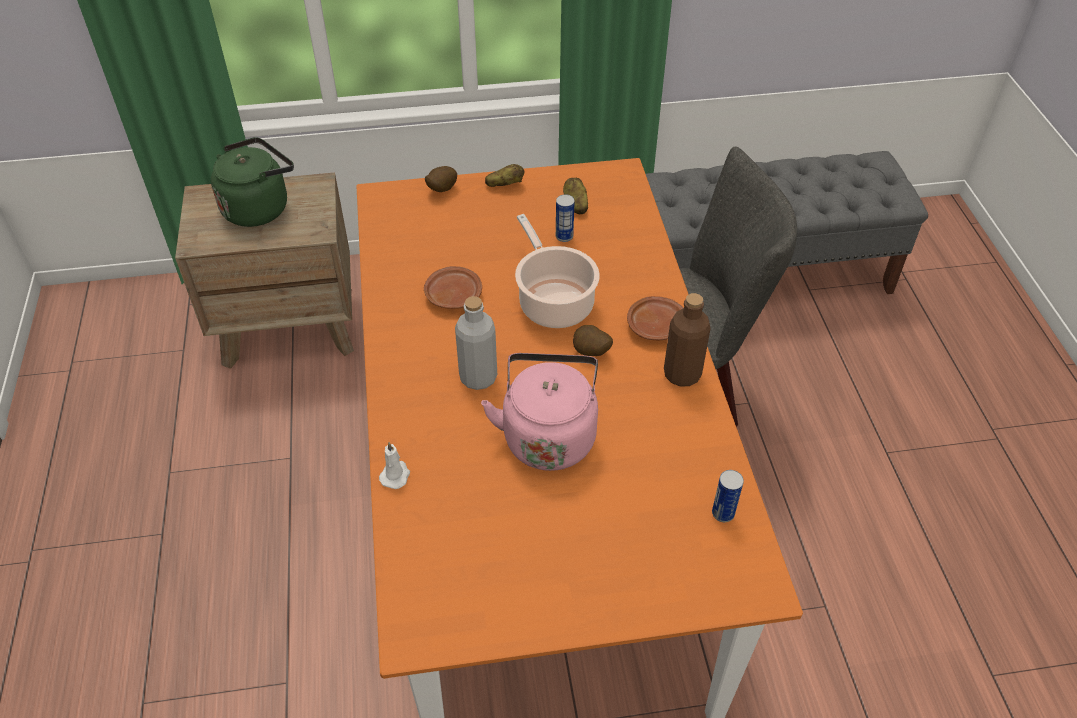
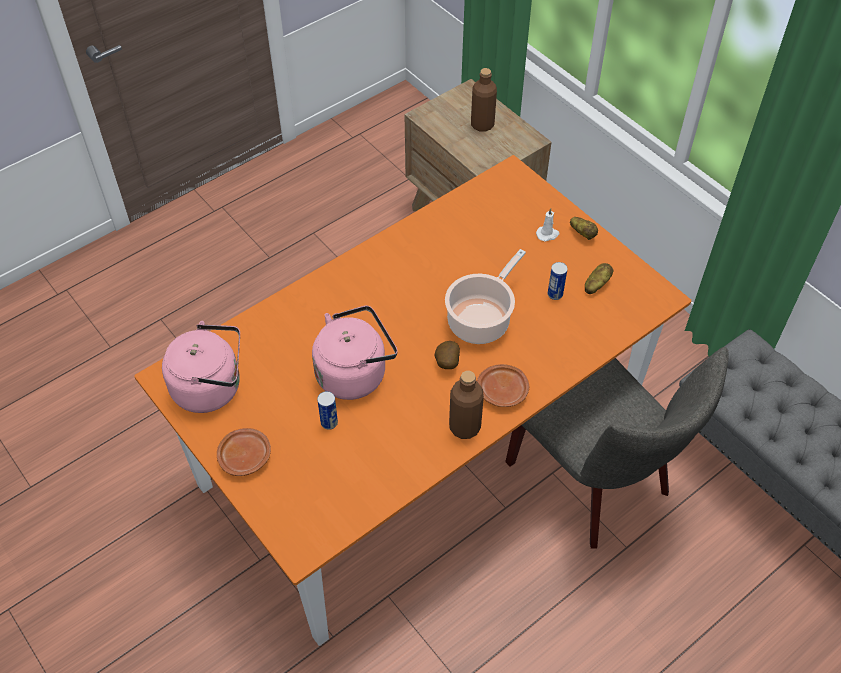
camera: 60 degrees right, 5 degrees up
(259, 207) = (482, 125): green kettle -> brown bottle
(395, 475) = (272, 310): white candle -> white candle (547, 234)
(441, 189) = (545, 201): potato -> none
(453, 295) = (444, 261): brown plate -> brown plate (245, 456)
(468, 587) = (211, 387): none -> pink kettle
(478, 377) = (379, 311): grey bottle -> none
(723, 513) = (350, 502): can -> can (329, 423)

